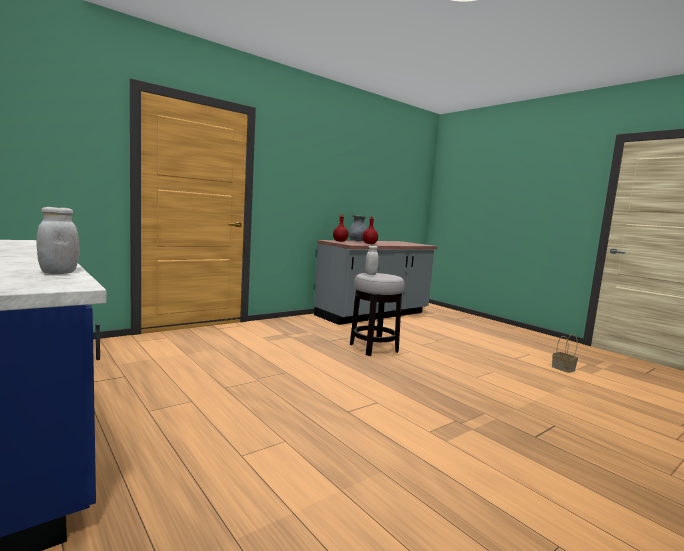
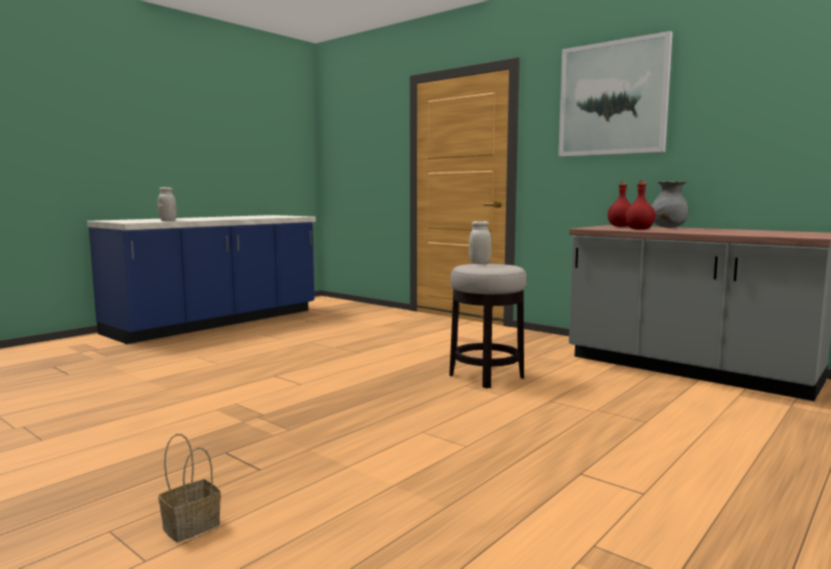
camera: 80 degrees right, 0 degrees up
(317, 159) = (612, 98): none -> picture
(564, 369) = (573, 525): basket -> basket (190, 527)

